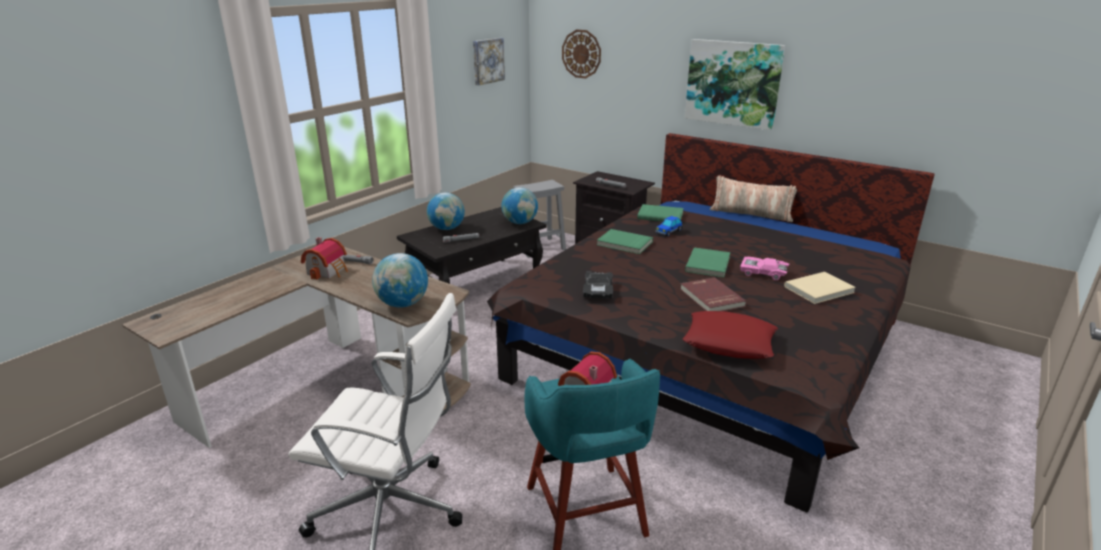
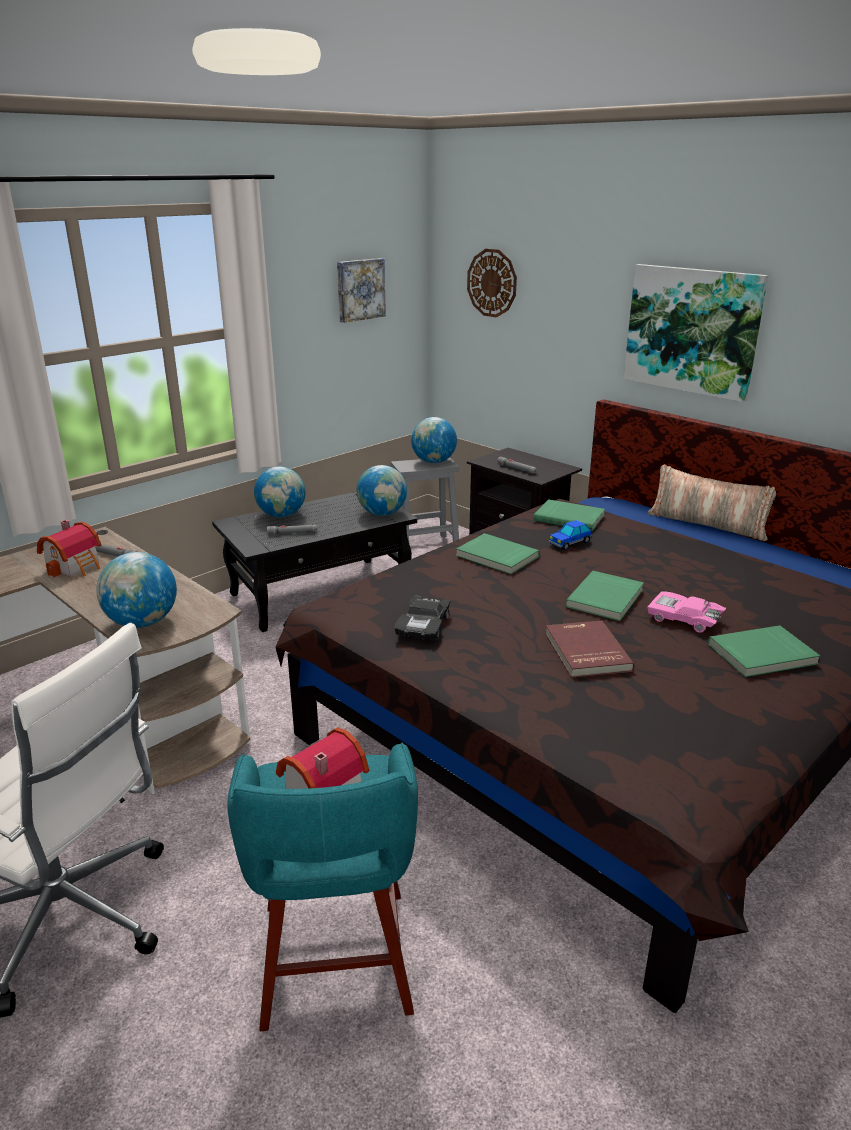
camera: 10 degrees right, 0 degrees up
(544, 184) = (433, 462): none -> globe
(729, 342) = (581, 728): red pillow -> none
(819, 290) = (763, 655): beige book -> green book

